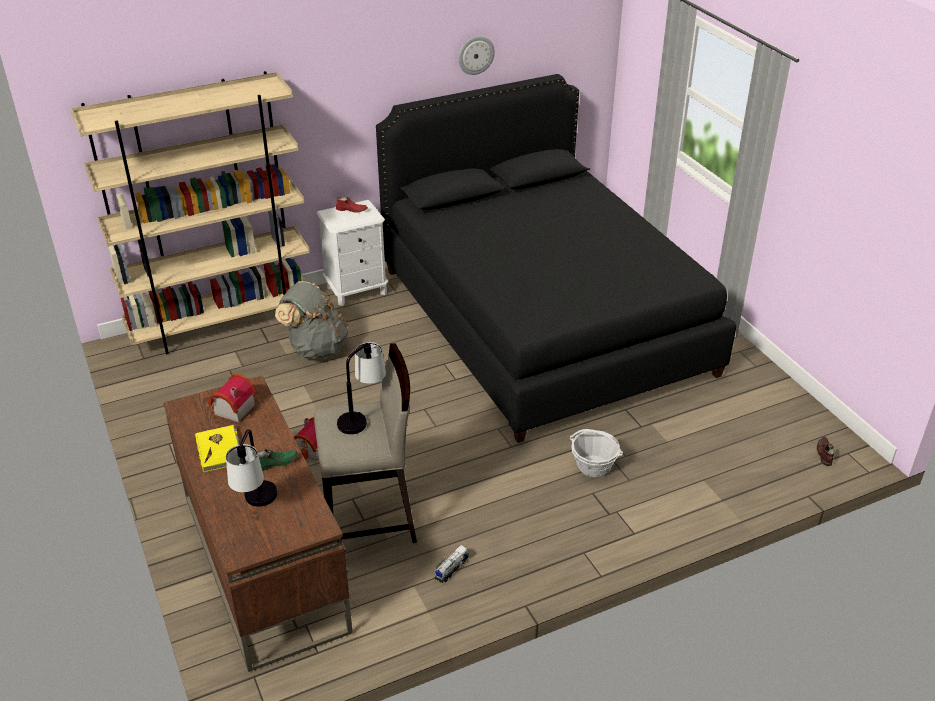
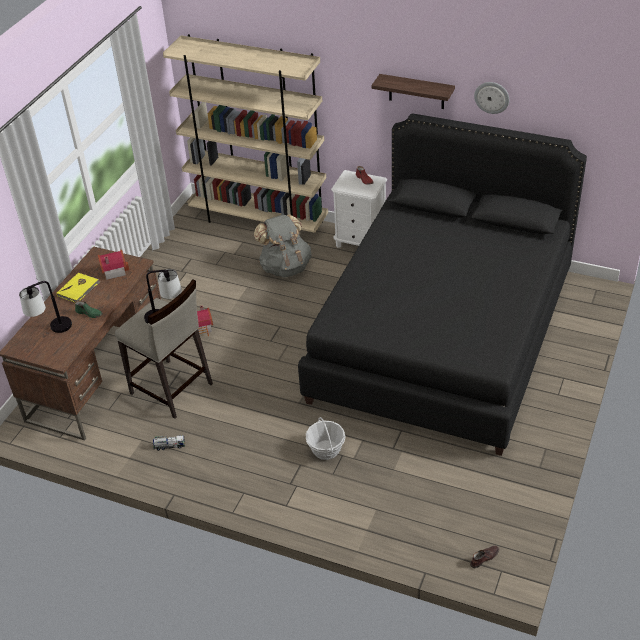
camera: 50 degrees right, 5 degrees up
(394, 78) = (416, 91): none -> shelf

